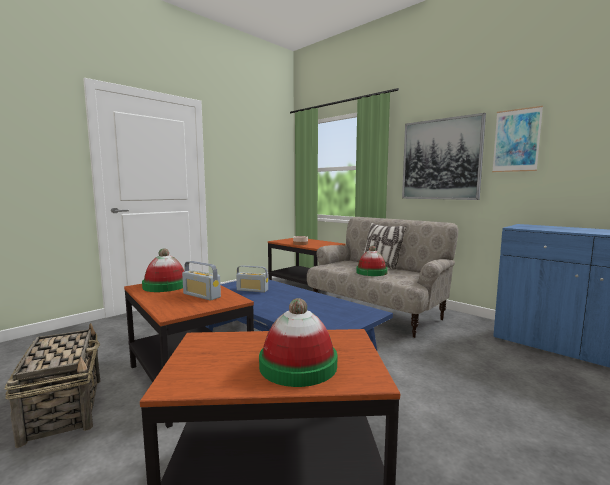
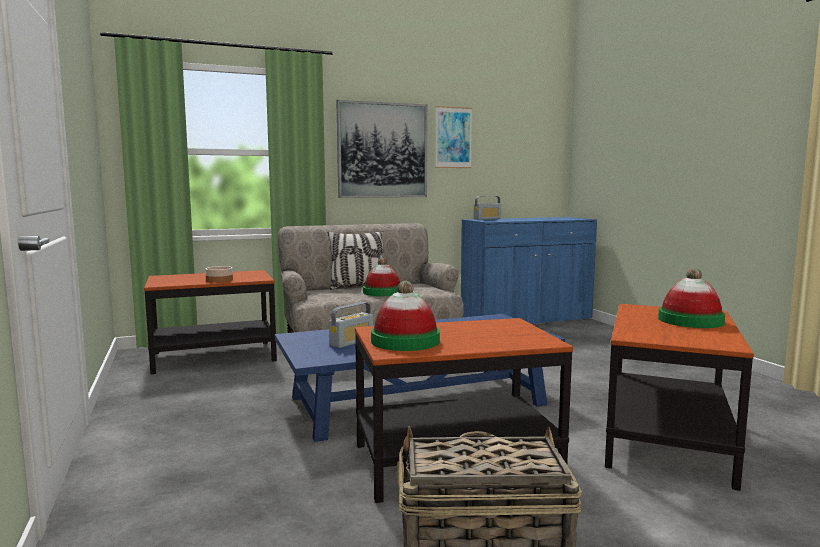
camera: 65 degrees left, 0 degrees up
(201, 295) = (478, 330): radio -> radio (487, 219)

